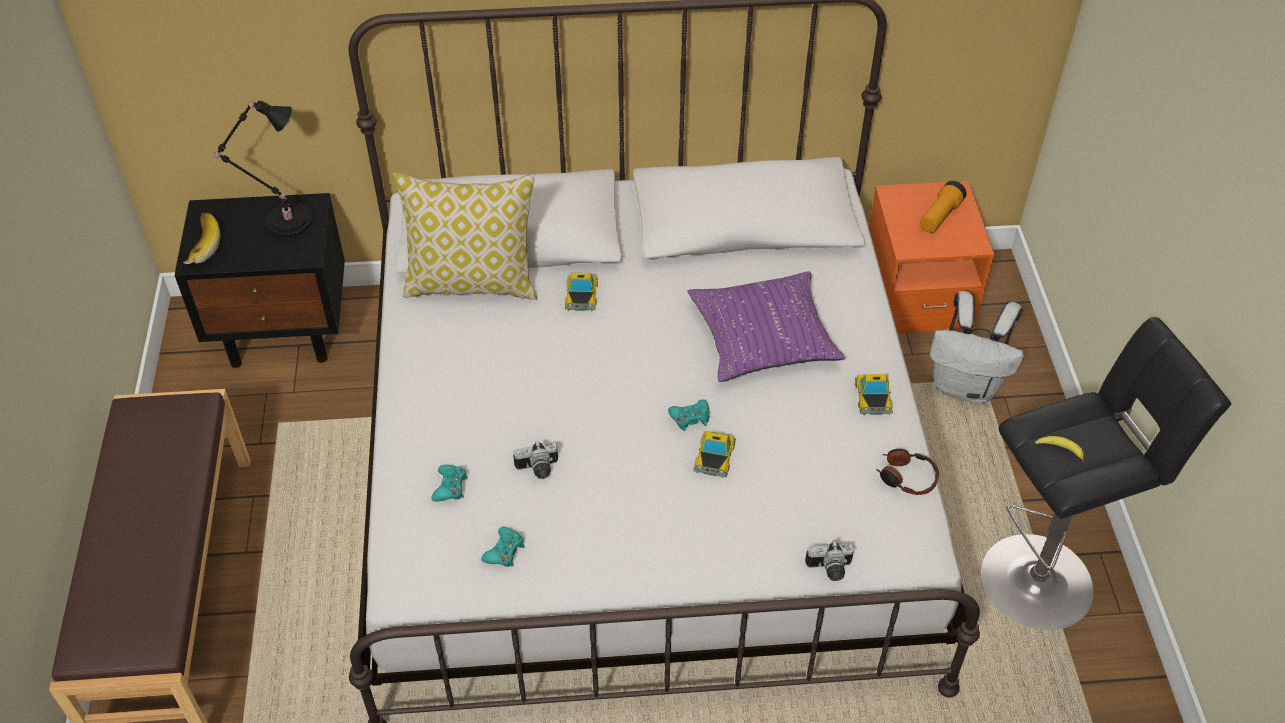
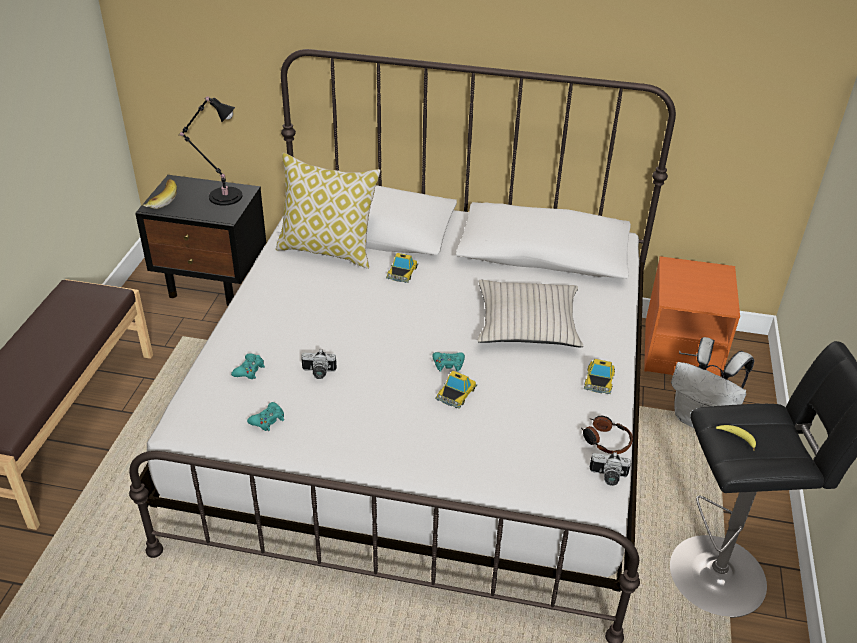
camera: 15 degrees right, 10 degrees down
(764, 337) = (527, 324): purple pillow -> beige pillow
(829, 570) = (516, 491): camera -> camera (608, 477)
(940, 216) = (704, 284): flashlight -> none

